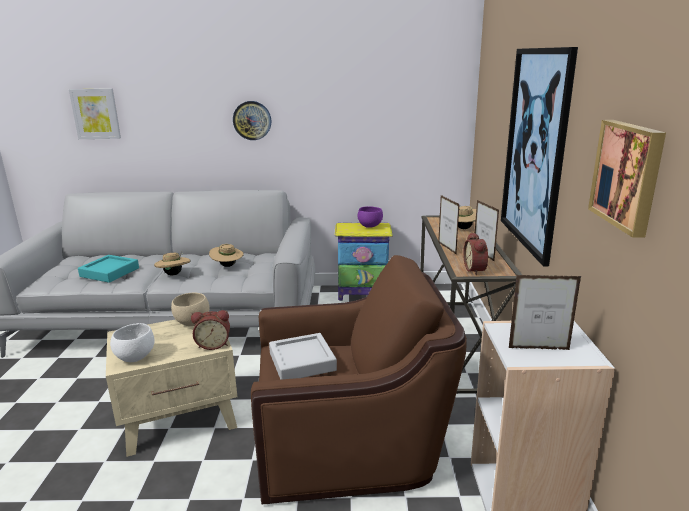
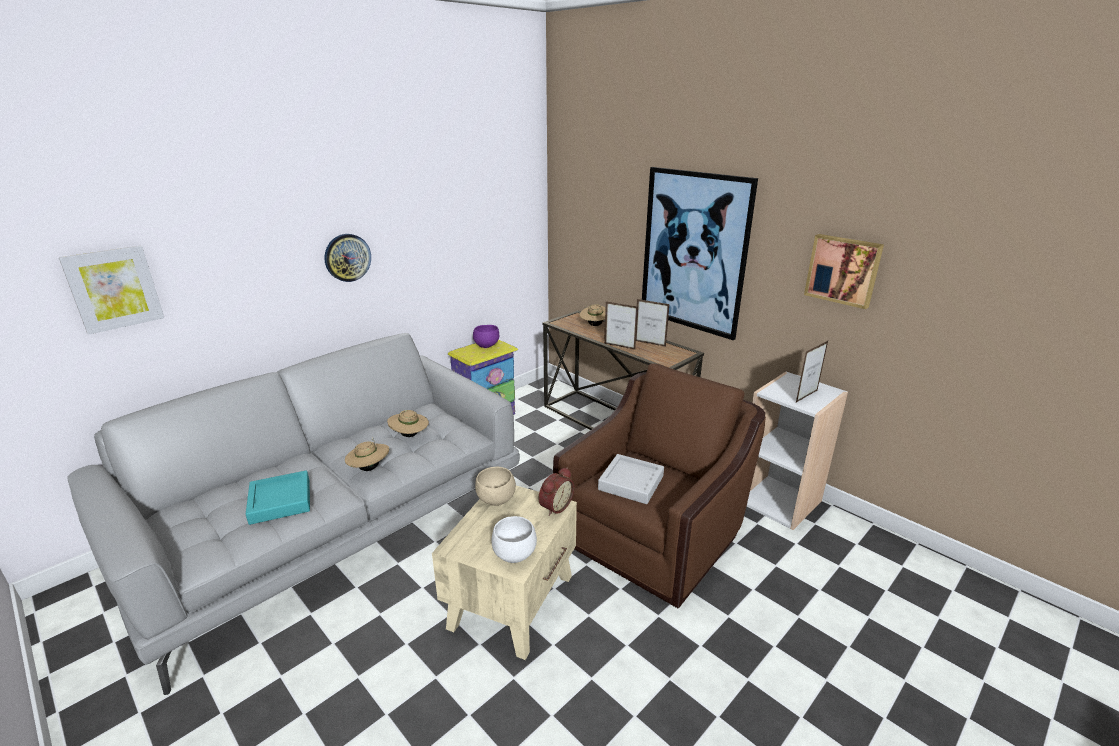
camera: 45 degrees left, 5 degrees up
(476, 270) = (669, 357): alarm clock -> none

